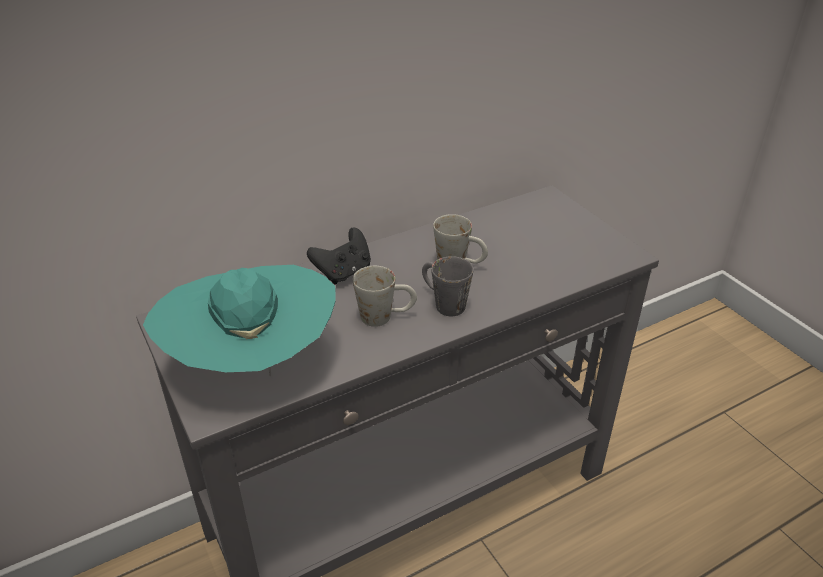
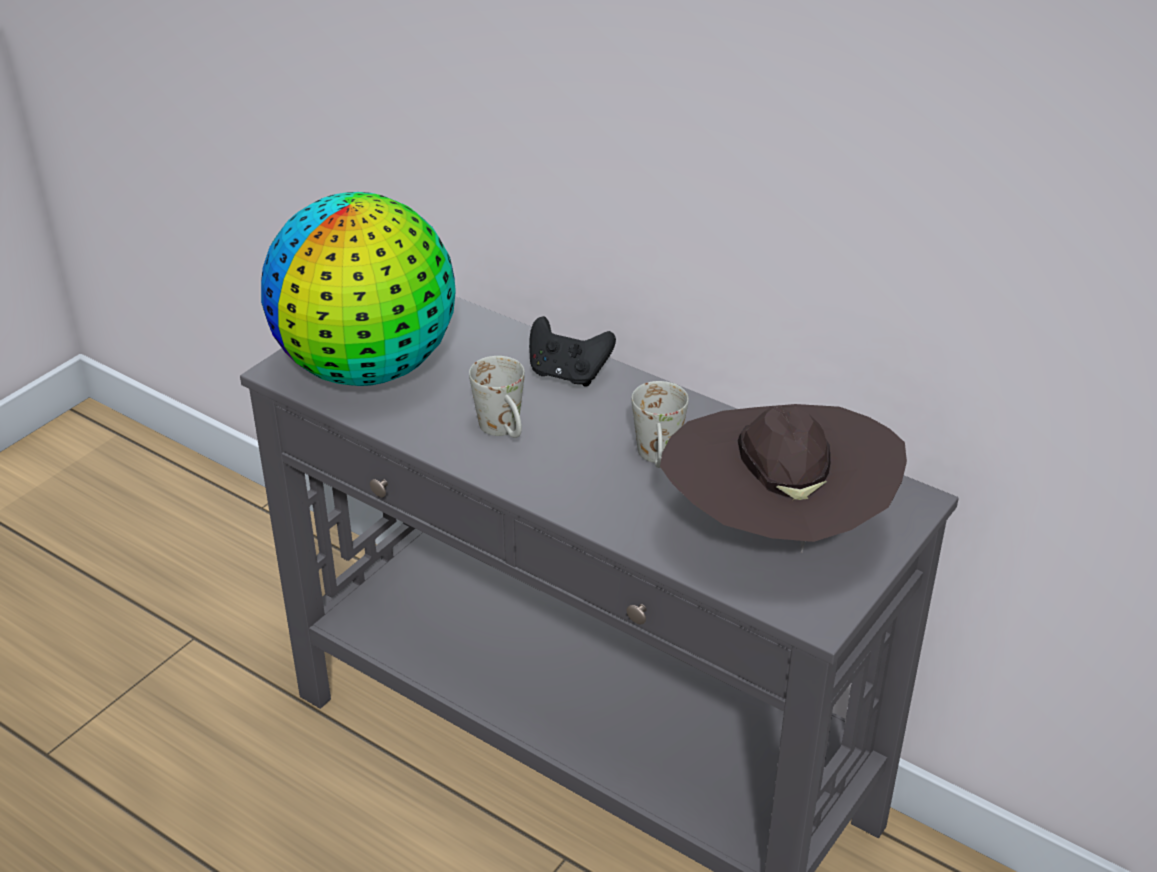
camera: 65 degrees right, 0 degrees up
(253, 362) = (368, 368): turquoise hat -> globe
(443, 303) = (563, 468): grey mug -> none
(552, 245) = (775, 532): none -> brown hat

